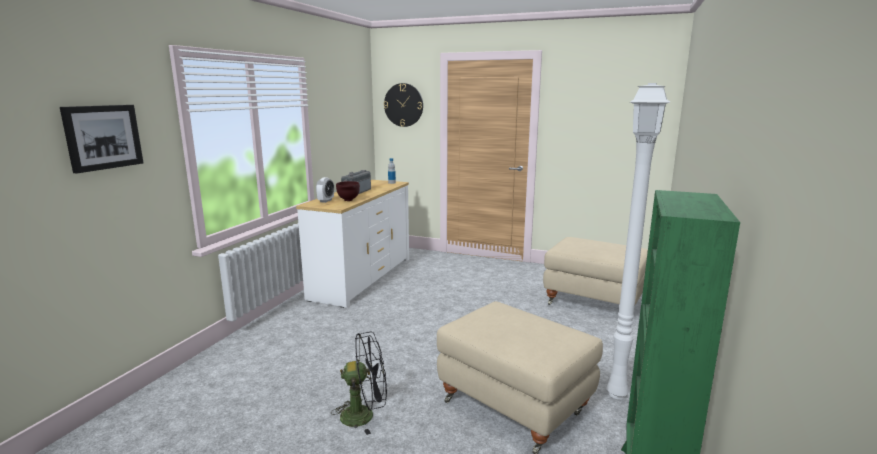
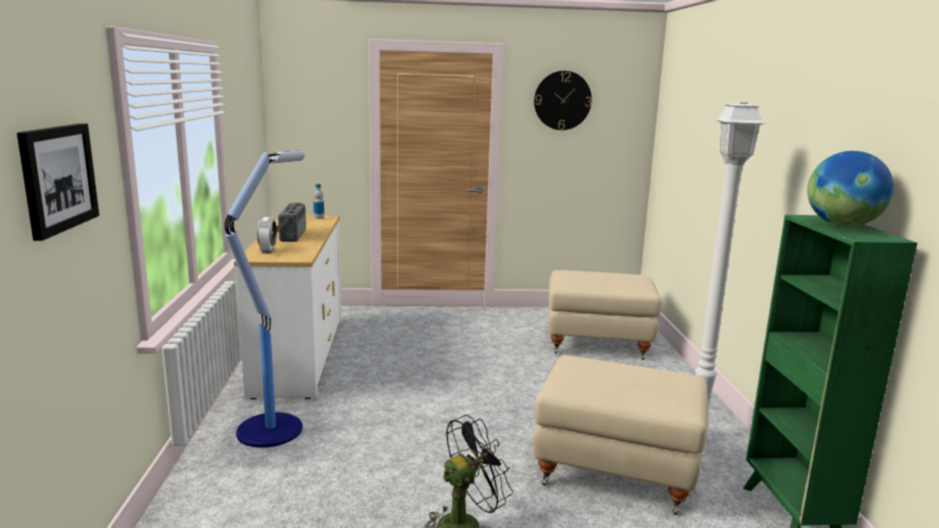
camera: 25 degrees left, 0 degrees up
(303, 322) = (272, 429): none -> floor lamp
(348, 200) = (299, 247): brown bowl -> none
(403, 105) = (314, 108): wall clock -> wall clock (562, 100)
(691, 202) = (842, 225): none -> globe

